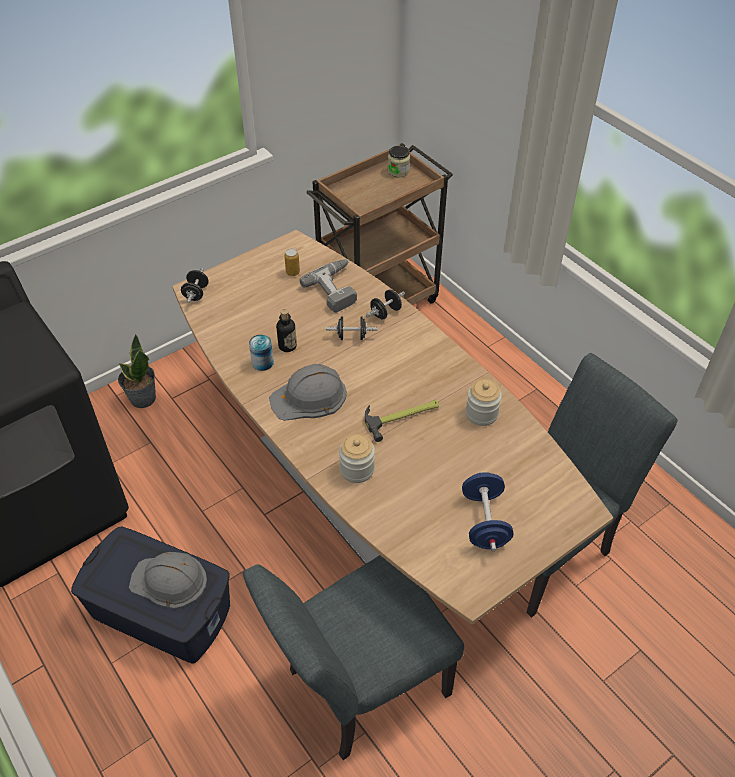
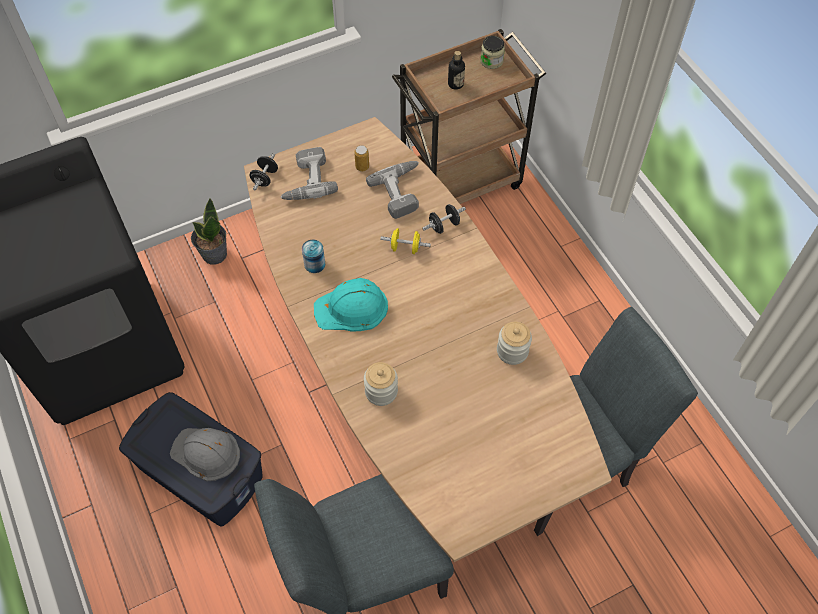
camera: 10 degrees right, 10 degrees up
(238, 291) = (305, 180): none -> power drill
(287, 346) = (341, 249): bottle -> bottle (455, 84)
(309, 397) = (352, 308): grey hard hat -> turquoise hard hat
(351, 336) = (405, 248): black dumbbell -> yellow dumbbell
(403, 416) = (436, 343): hammer -> none
(484, 522) = (488, 464): blue dumbbell -> none

